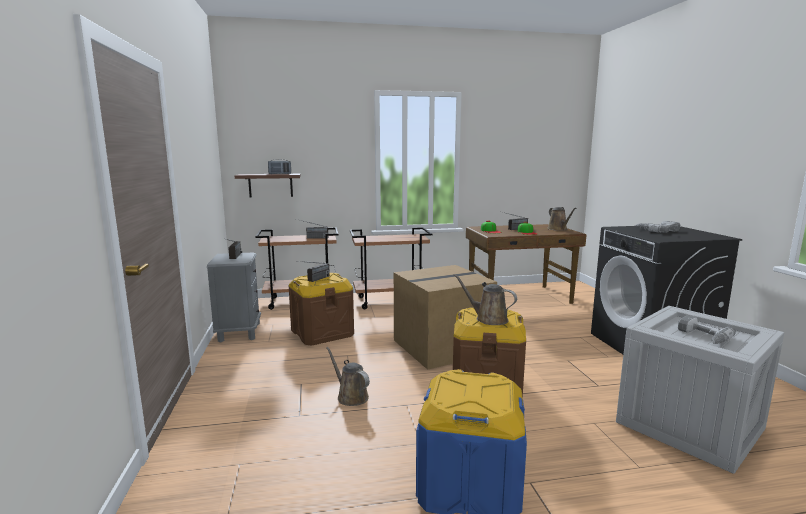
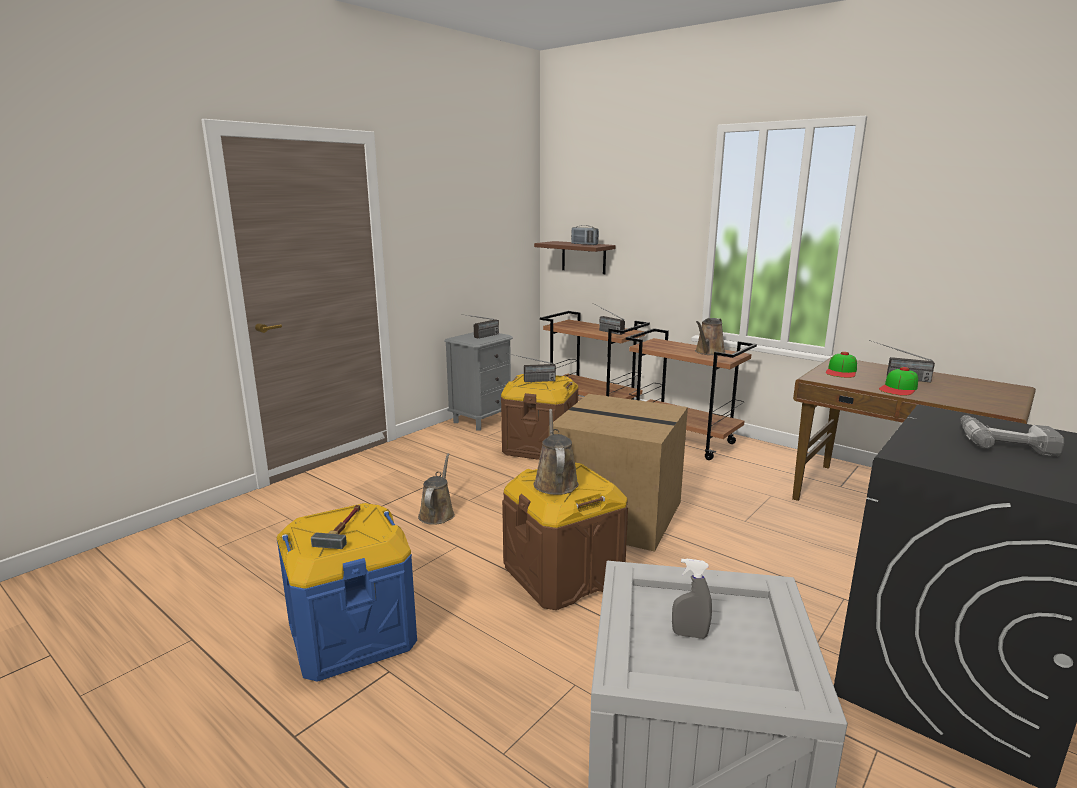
camera: 50 degrees right, 5 degrees up
(475, 389) = (344, 528): none -> hammer
(558, 229) = (995, 398): brown watering can -> brown watering can (708, 352)
(702, 336) = (689, 634): power drill -> grey spray bottle

